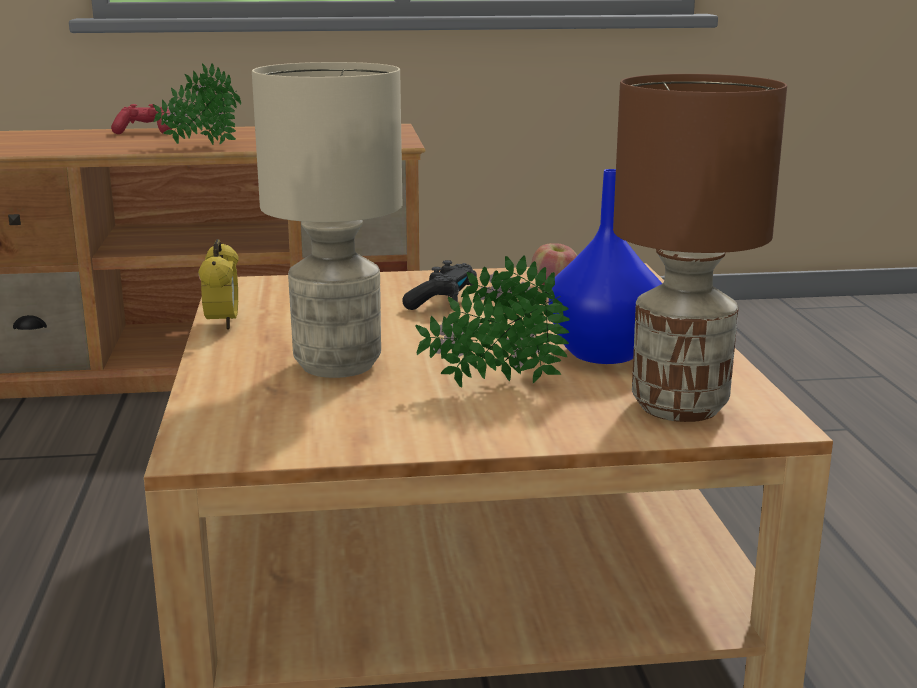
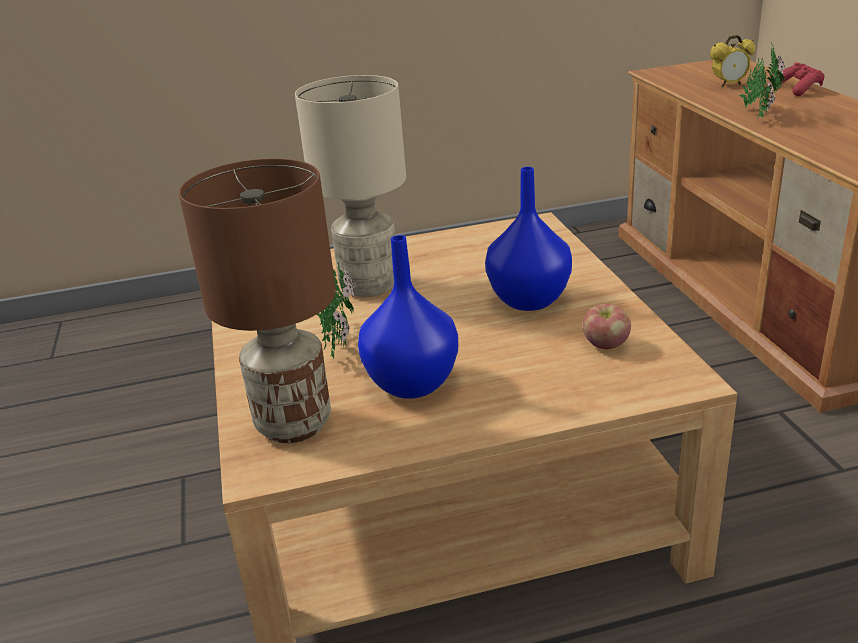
camera: 85 degrees right, 10 degrees up
(223, 324) = (443, 238): alarm clock -> alarm clock (729, 85)
(442, 302) = (527, 300): black game controller -> blue vase

